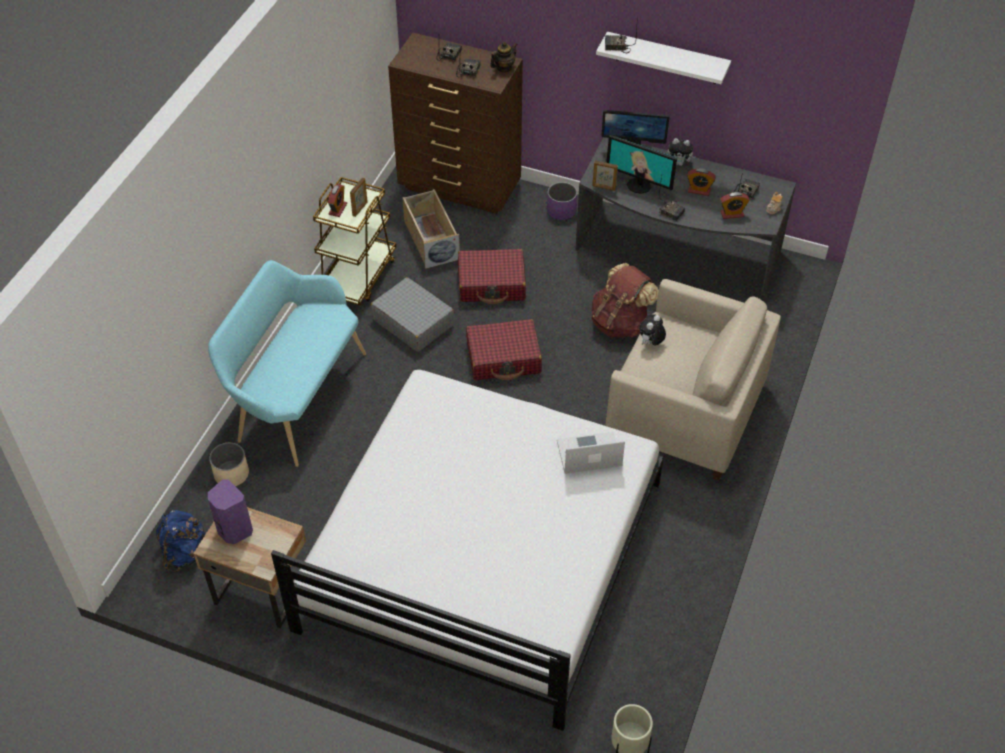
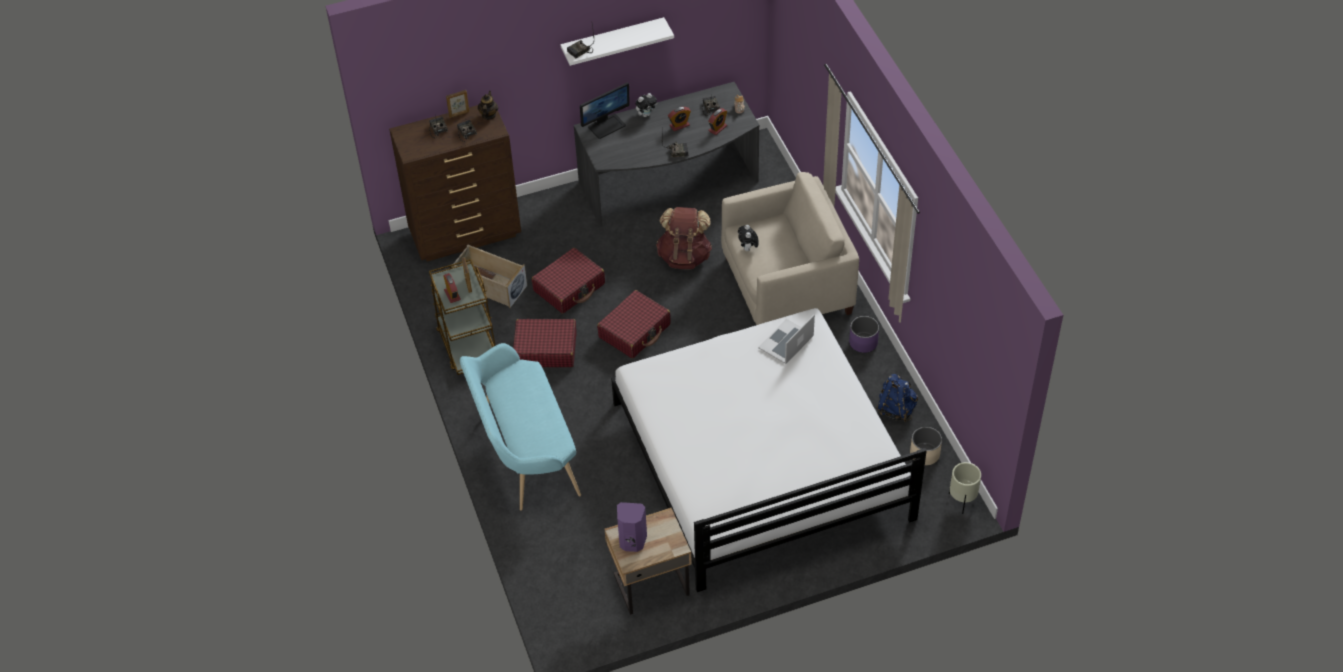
camera: 40 degrees left, 0 degrees up
(184, 553) = (571, 602): blue backpack -> blue backpack (896, 409)
(232, 474) = (542, 533): beige planter -> beige planter (925, 454)
(413, 322) = (545, 349): grey suitcase -> red suitcase
(561, 211) = (559, 205): purple planter -> purple planter (863, 342)
(603, 187) = (615, 163): picture frame -> picture frame (459, 114)
(639, 185) = (637, 146): monitor -> none

